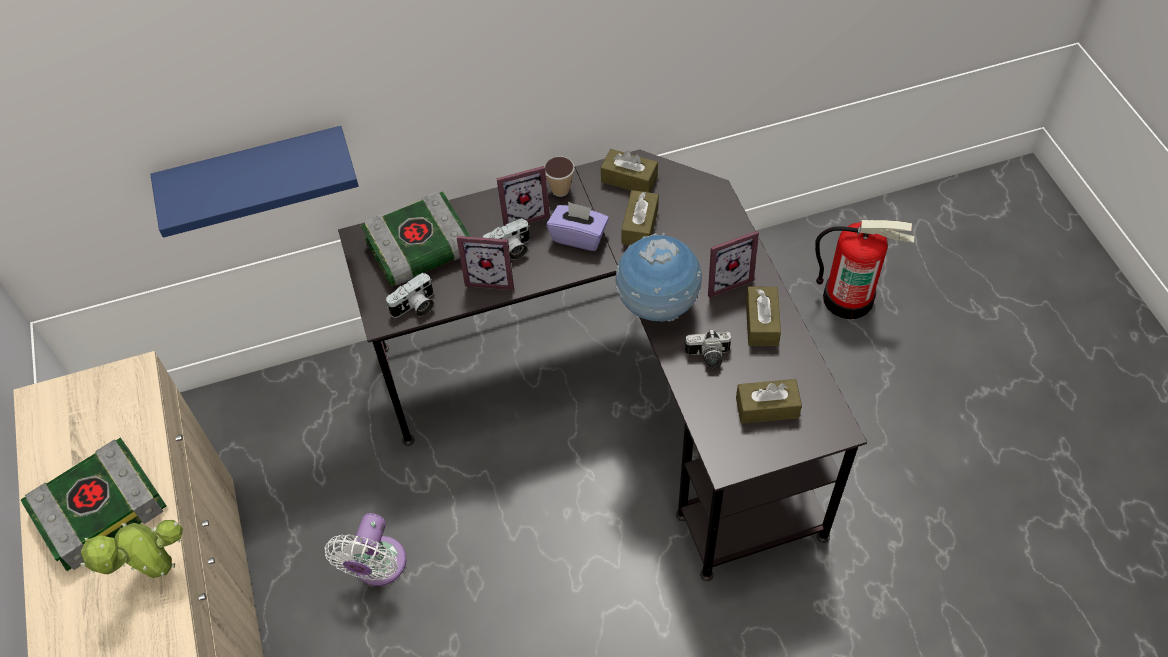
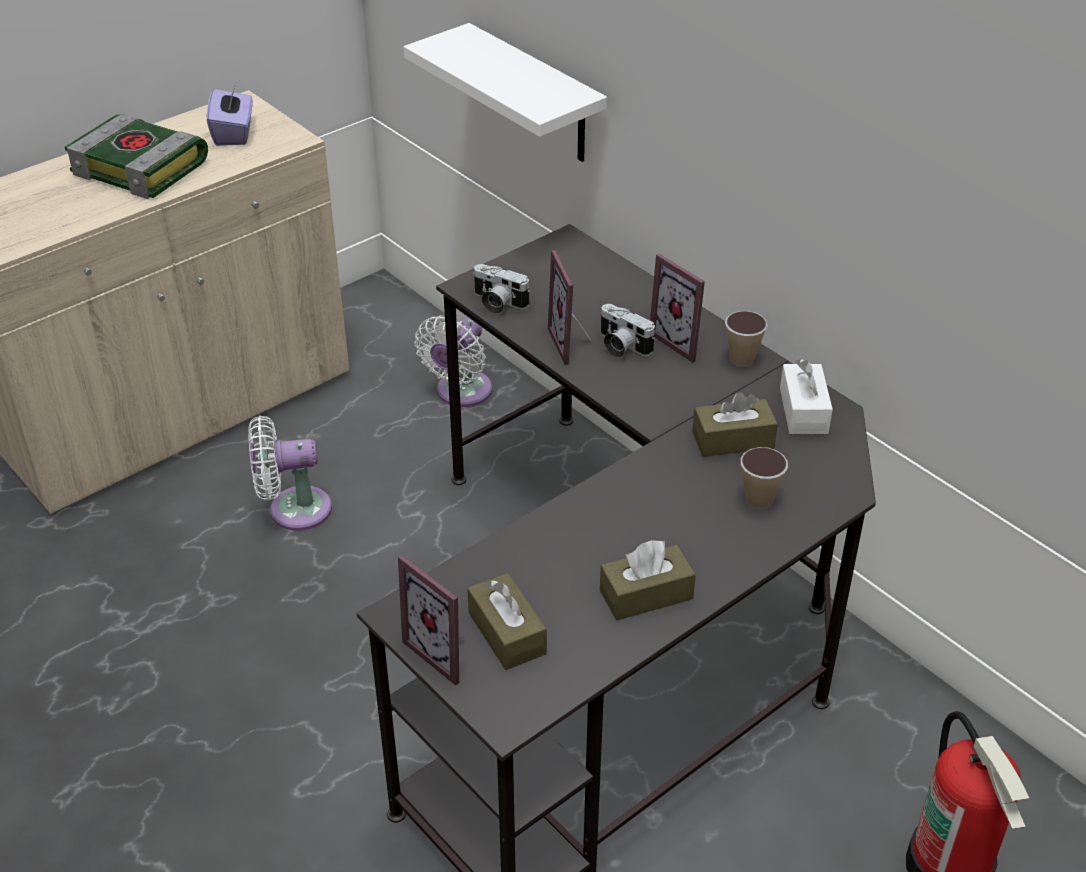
camera: 65 degrees right, 15 degrees down
(158, 572) = (83, 217): potted plant -> none
(256, 174) = (535, 95): blue shelf -> white shelf
(308, 407) = (461, 393): none -> white fan
(419, 250) = (577, 283): book -> none
(579, 236) = (679, 393): purple tissue box -> purple tissue box (234, 133)
(629, 179) = (803, 411): brown tissue box -> white tissue box
(657, 306) = (613, 488): globe -> none
(702, 235) = (759, 500): none -> cup
(708, 357) = (558, 555): camera -> none
(724, 279) = (698, 540): picture frame -> picture frame (445, 651)

